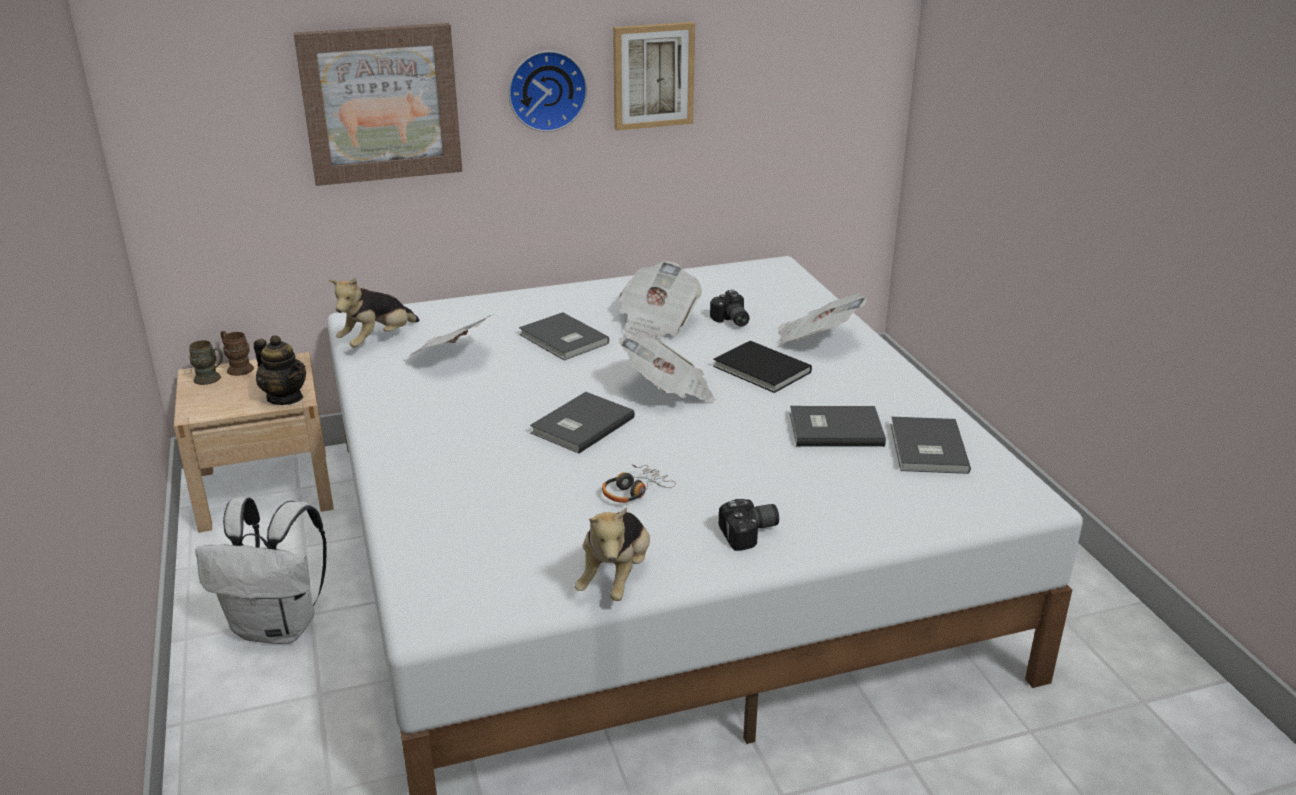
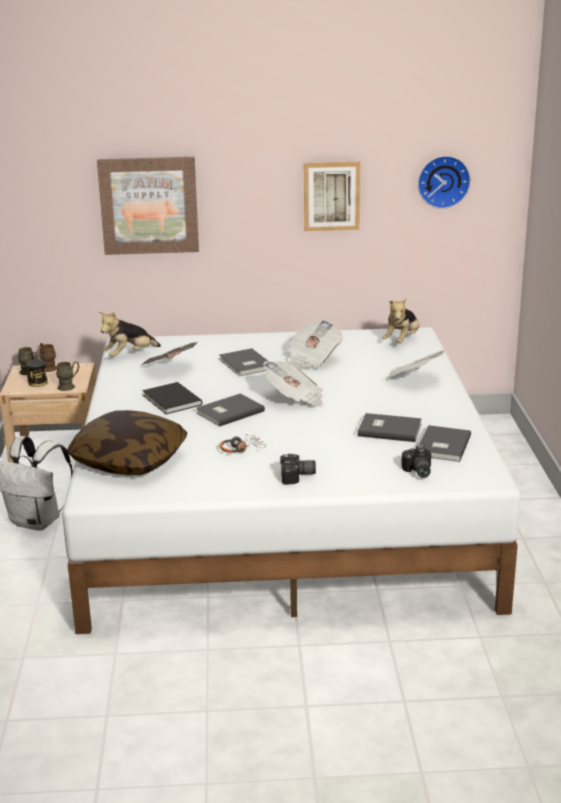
camera: 15 degrees right, 5 degrees down
(231, 396) = (38, 383): none -> can
(285, 397) = (69, 386): teapot -> brown mug
(464, 537) = (129, 460): none -> pillow
(546, 90) = (257, 202): wall clock -> wall clock (443, 181)
(616, 577) = (205, 488): plush toy -> plush toy (402, 341)
(730, 321) = (362, 363): camera -> camera (417, 471)
(761, 370) = (363, 393): black book -> black book (171, 401)

